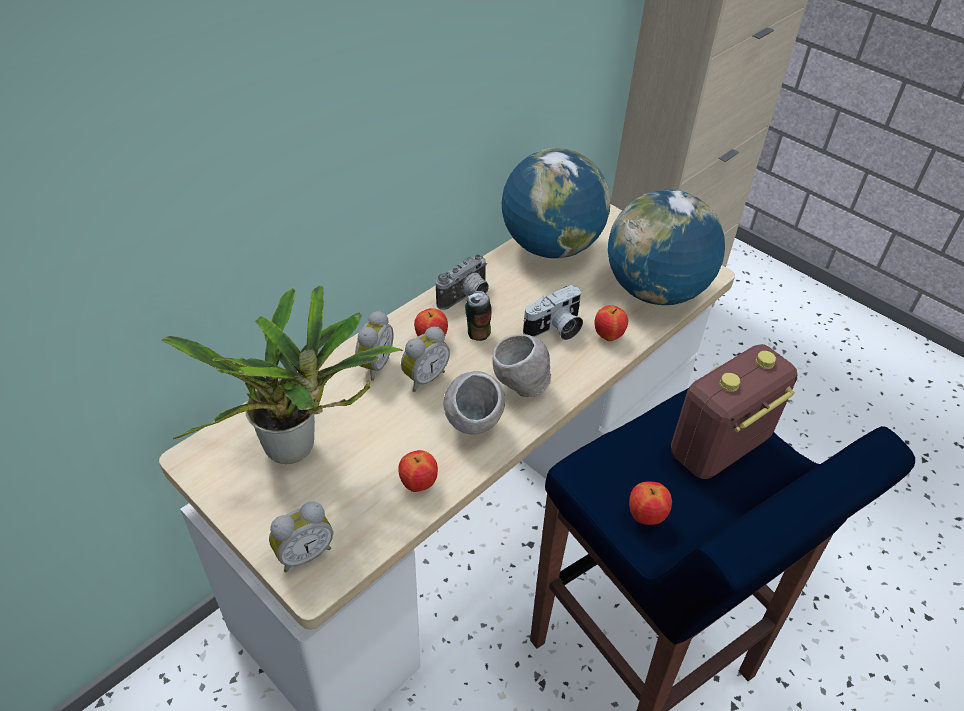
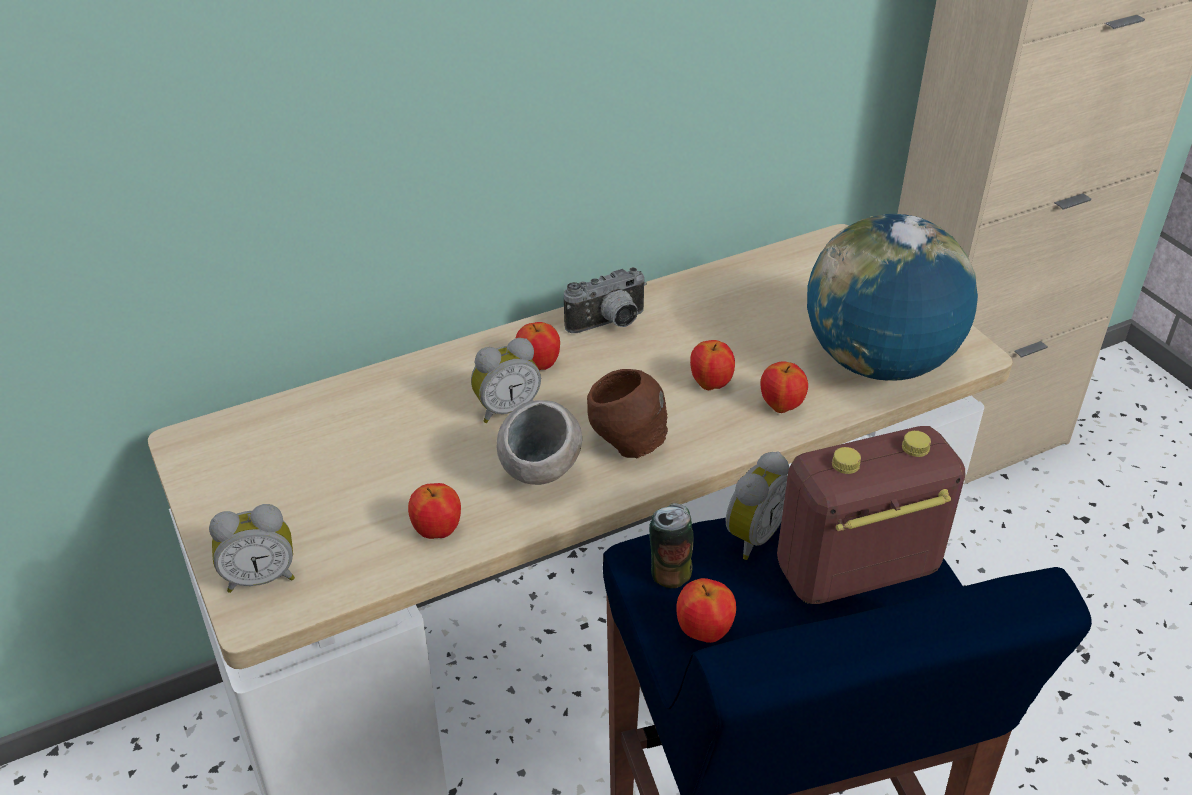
camera: 20 degrees right, 5 degrees down
(298, 449) = (311, 458): potted plant -> none
(373, 365) = (450, 382): alarm clock -> alarm clock (751, 535)
(478, 332) = (603, 369): can -> can (670, 572)
(520, 387) = (626, 445): grey bowl -> brown bowl
(550, 247) = (755, 282): globe -> none
(555, 329) = (710, 384): camera -> apple

